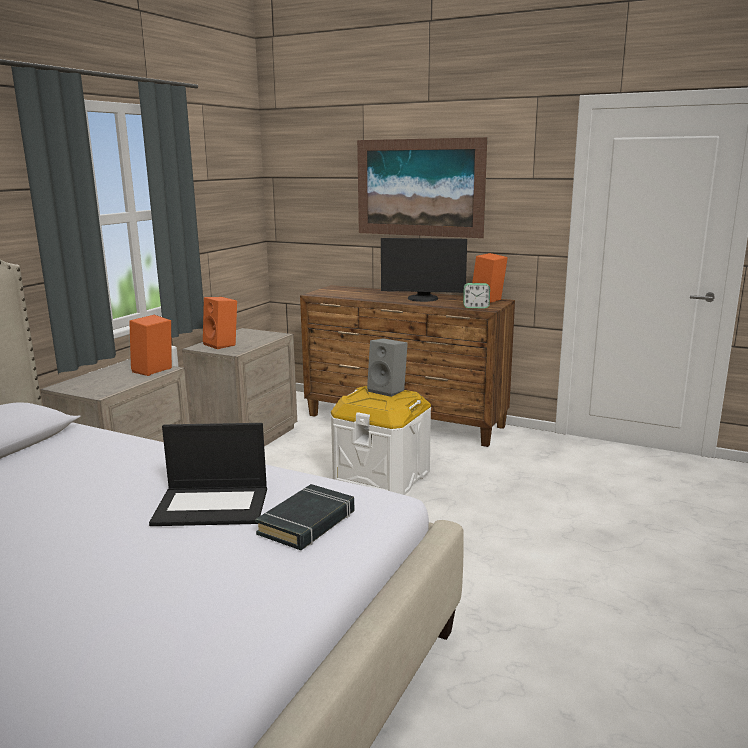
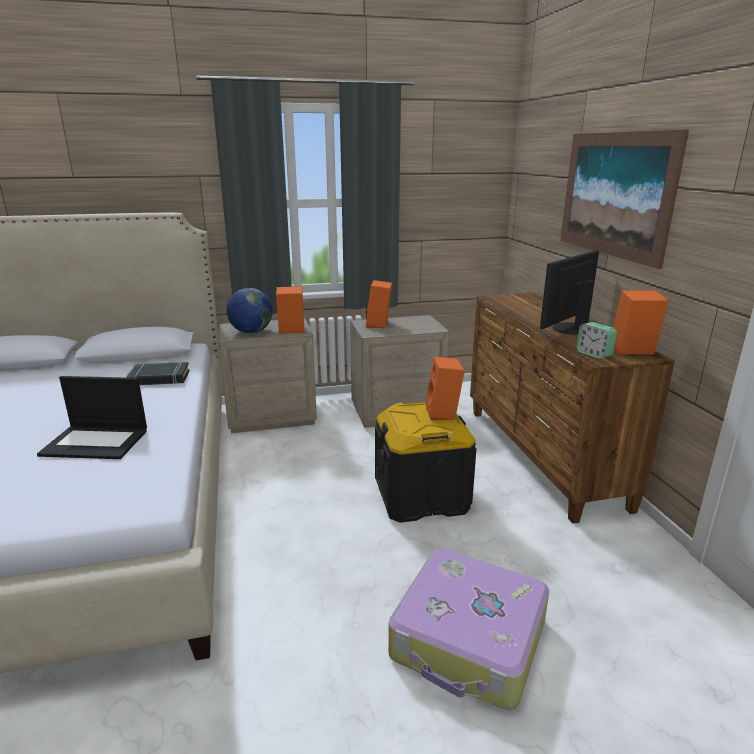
camera: 50 degrees right, 5 degrees up
(109, 383) = (251, 332): none -> globe
(213, 505) = (97, 442): laptop -> laptop turned 45 degrees counterclockwise
(307, 523) = (85, 486): black book -> black book (159, 378)
(382, 477) = (421, 496): white storage box -> black storage box
(388, 390) = (444, 413): grey speaker -> orange speaker
(423, 299) = (569, 329): monitor -> monitor turned 75 degrees clockwise
(549, 524) = (469, 640): none -> suitcase

